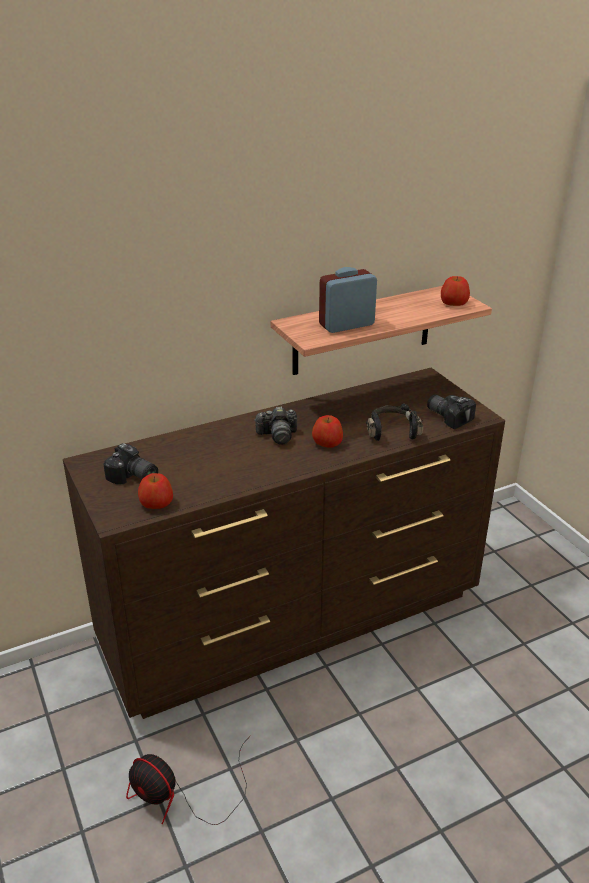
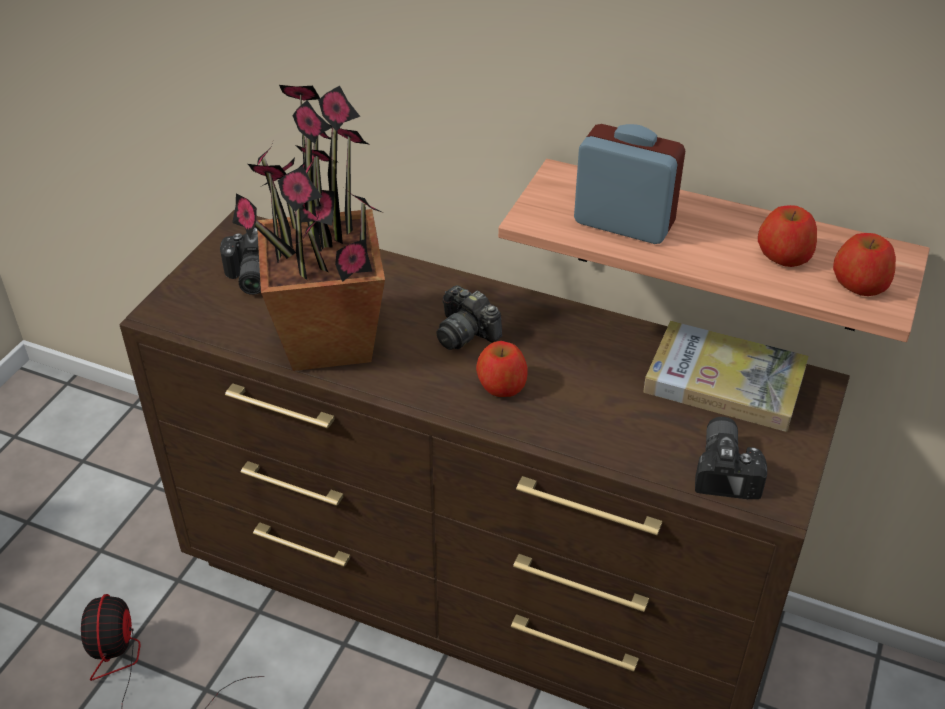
camera: 50 degrees right, 10 degrees up
(156, 503) = (218, 324): apple -> apple (783, 256)
(224, 475) = (327, 341): none -> potted plant
(392, 431) = (607, 430): black headphones -> none
(399, 392) = (724, 381): none -> book

